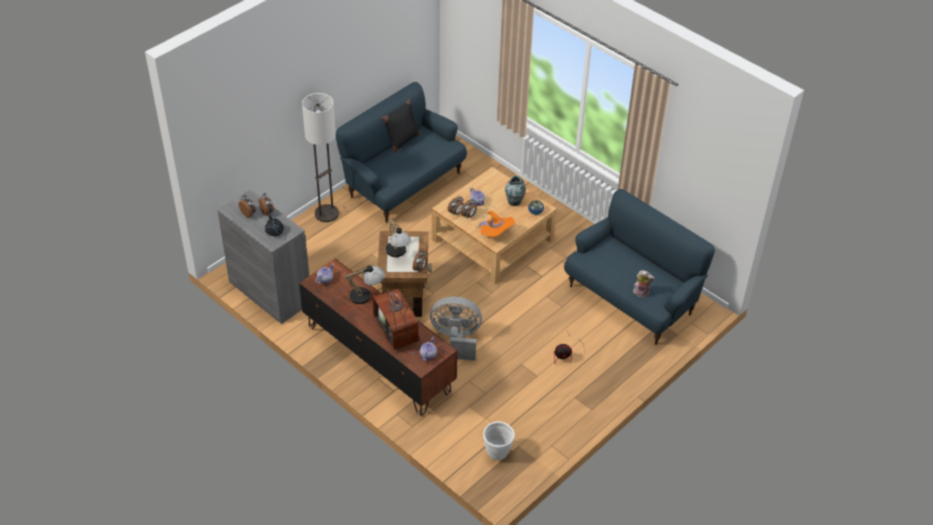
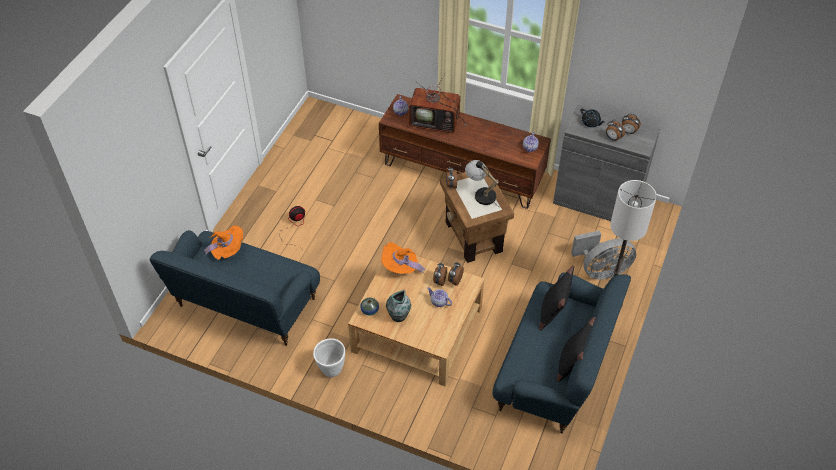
camera: 160 degrees right, 5 degrees up
(366, 295) = (484, 144): table lamp -> none
(393, 173) = (553, 312): none -> black pillow
(398, 332) = (436, 122): television -> television turned 150 degrees clockwise
(456, 339) = (402, 210): grey fan -> grey fan (601, 270)
(497, 453) = (325, 130): white planter -> white planter (331, 370)
(641, 292) = (228, 251): plush toy -> orange hat

